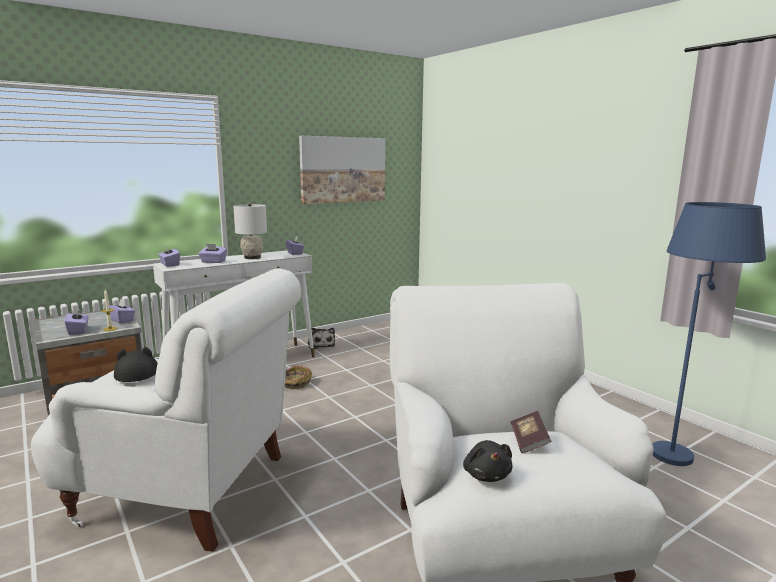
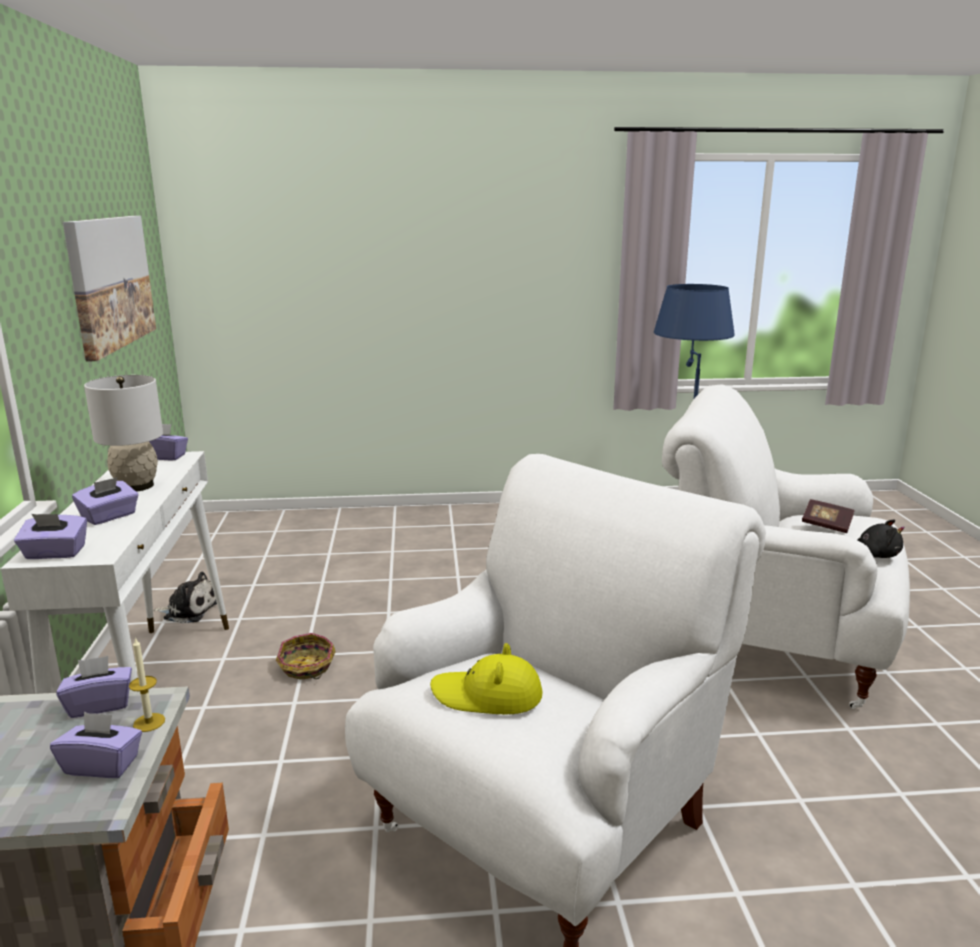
camera: 60 degrees left, 5 degrees up
(137, 372) = (487, 695): black hat -> yellow hat

